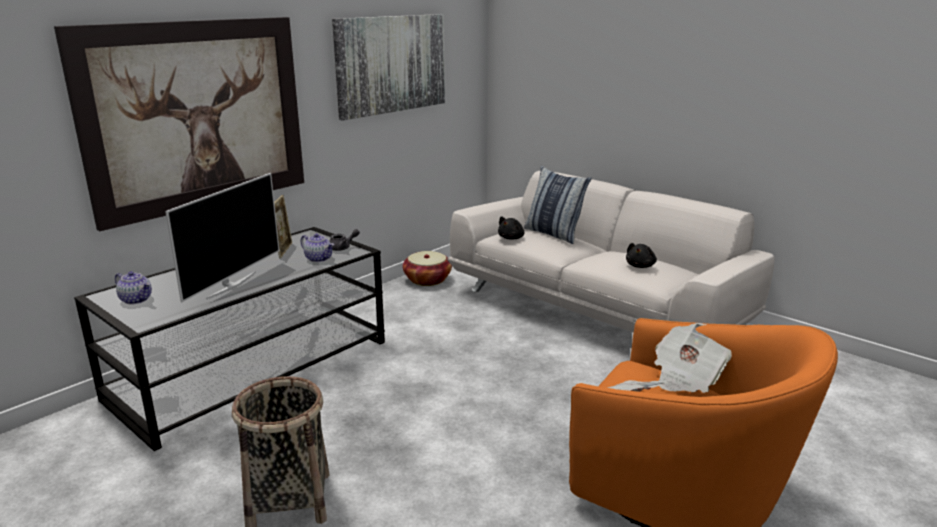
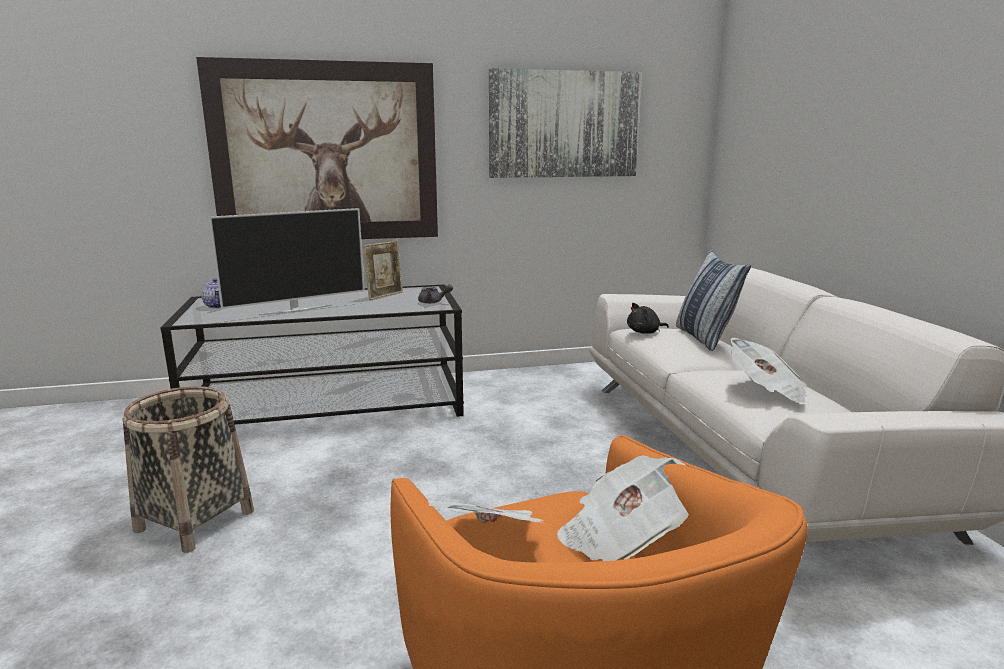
camera: 35 degrees right, 5 degrees down
(319, 259) = (398, 306): teapot -> none
(427, 280) = (581, 373): basket -> none
(640, 266) = (767, 391): black plush toy -> newspaper

